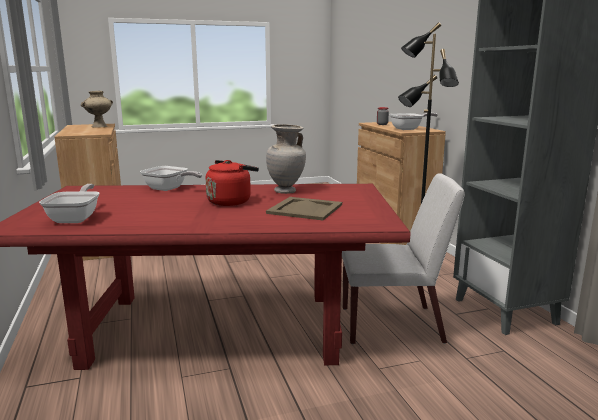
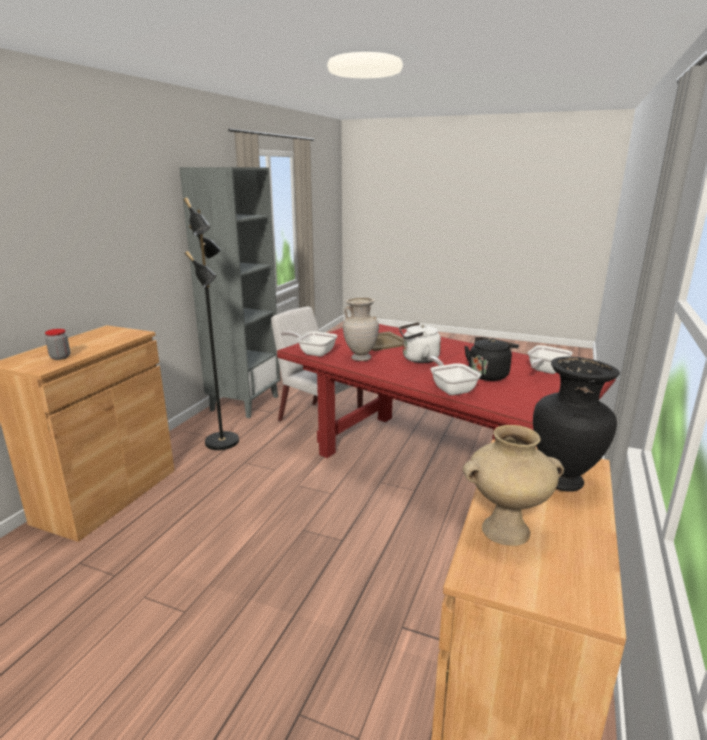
camera: 140 degrees left, 5 degrees up
(77, 131) = (563, 481): none -> black vase
(141, 203) = (489, 375): none -> black kettle
(231, 201) = (418, 359): red kettle -> white kettle
(409, 129) = (108, 336): frying pan -> frying pan (313, 352)

